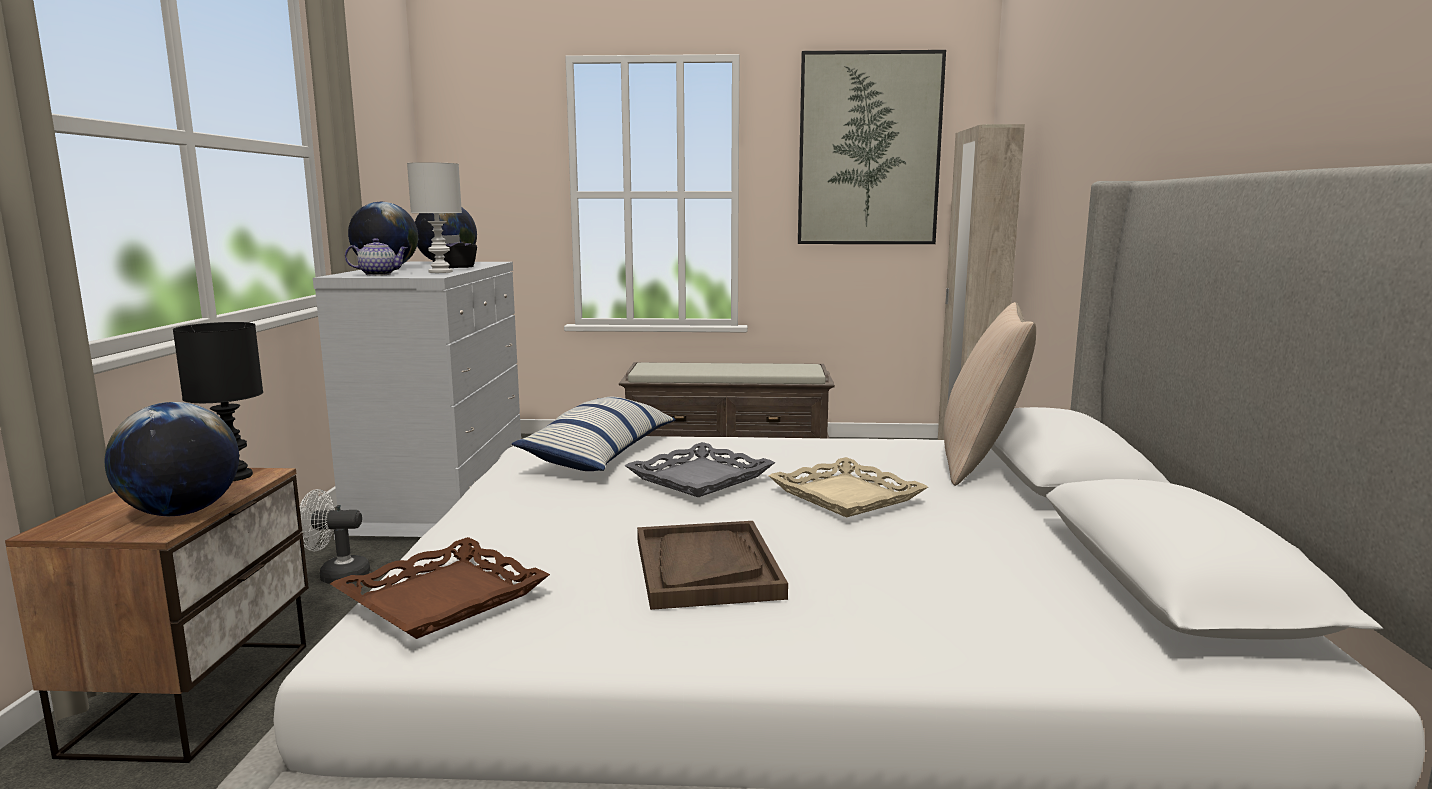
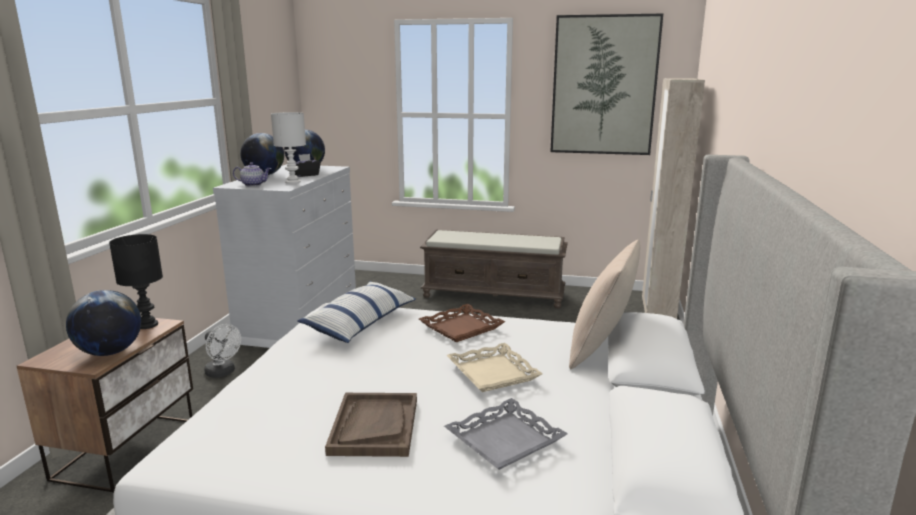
camera: 10 degrees right, 5 degrees up
(336, 576) = (223, 373): white fan -> white fan turned 150 degrees counterclockwise
(443, 599) = (216, 435): brown tray -> brown tray (461, 328)
(700, 478) = (408, 351): grey tray -> grey tray (505, 441)

